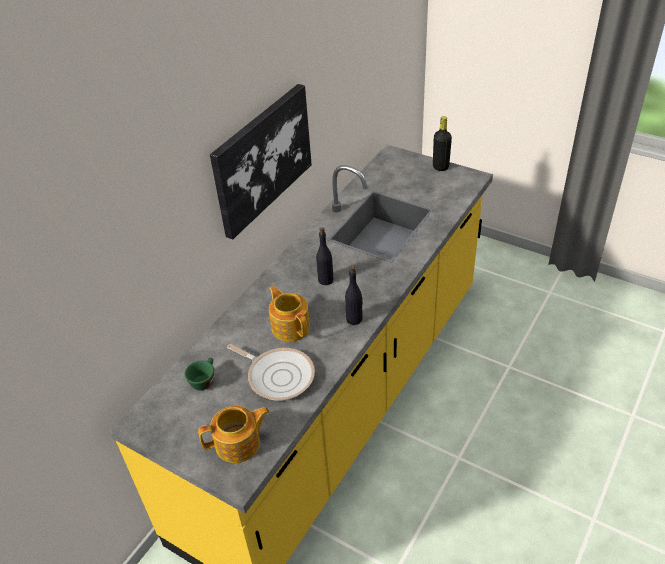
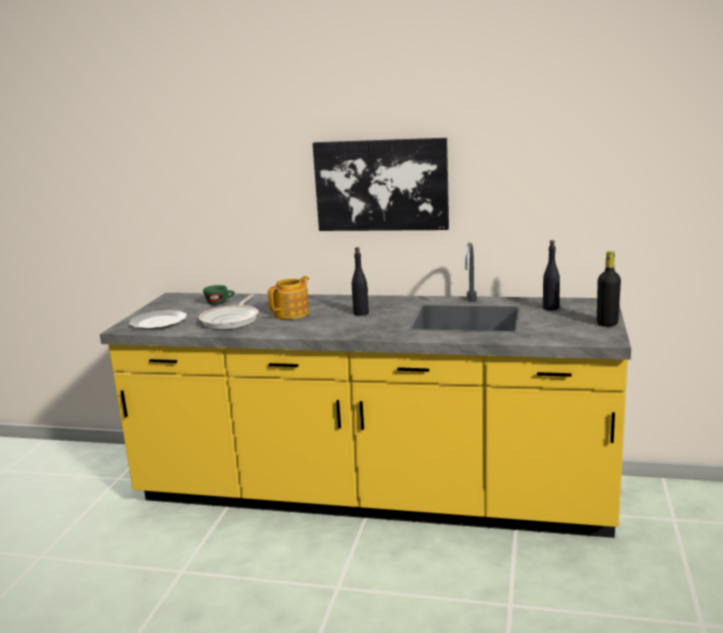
camera: 70 degrees right, 25 degrees down
(239, 444) = (157, 322): teapot -> plate
(354, 319) = (314, 330): black bottle -> black bottle (551, 308)

